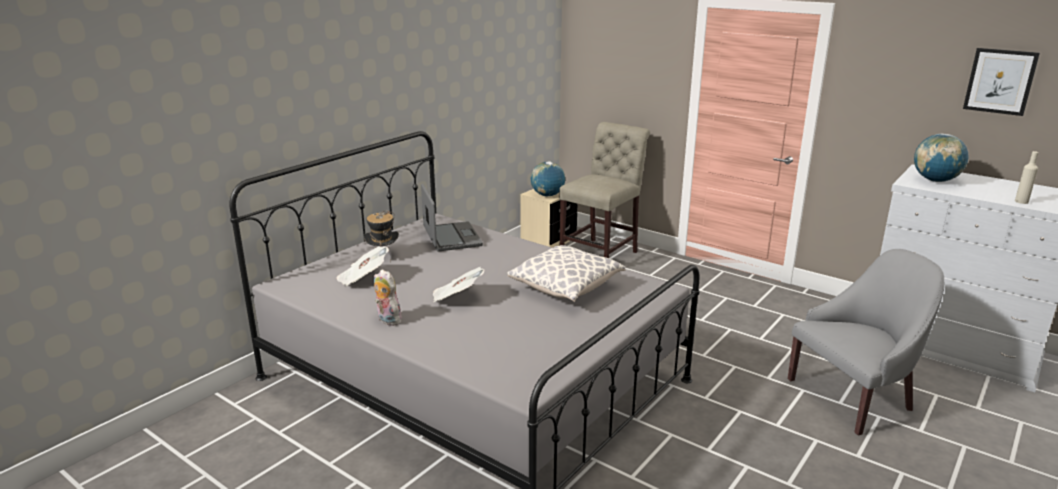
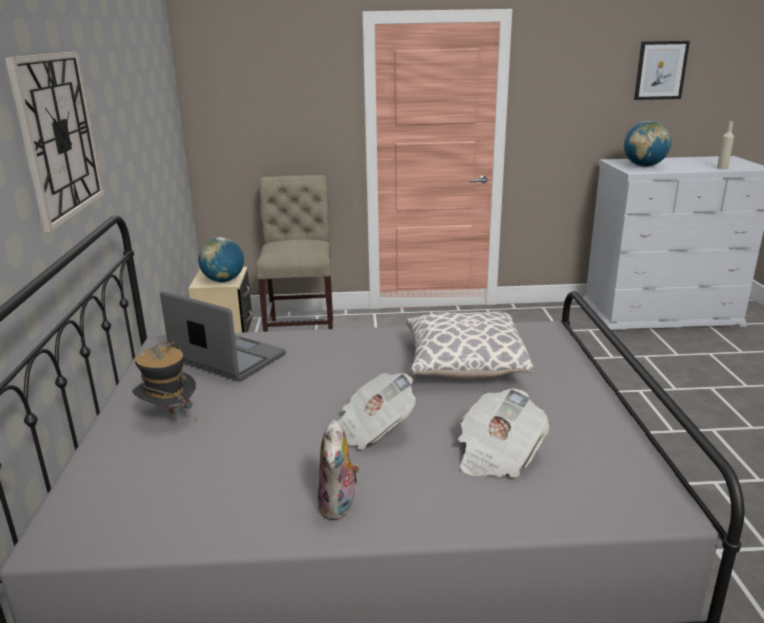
camera: 40 degrees left, 0 degrees up
(363, 278) = (195, 463): newspaper -> newspaper (497, 455)
(383, 80) = (58, 136): none -> wall clock
(387, 320) = (339, 506): plush toy -> plush toy turned 90 degrees counterclockwise
(854, 397) = (675, 379): grey armchair -> none

